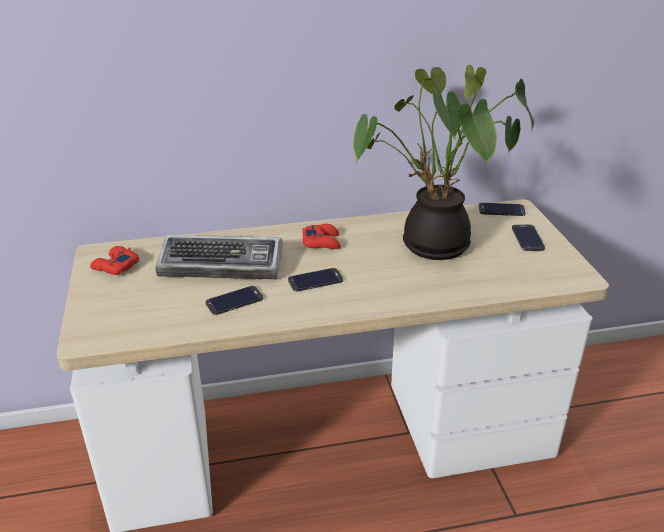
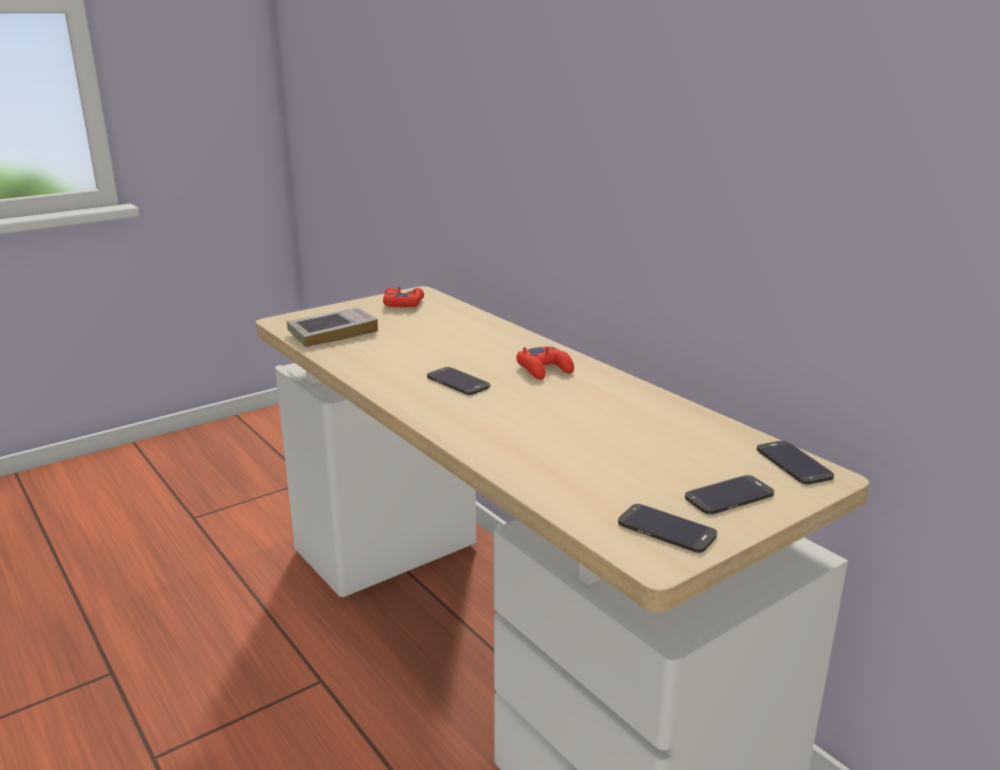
camera: 65 degrees right, 10 degrees down
(150, 316) = (333, 333): none -> book
(223, 264) = (448, 338): keyboard -> none
(234, 301) = (385, 356): phone -> phone (666, 529)
(431, 247) = (608, 430): potted plant -> none

